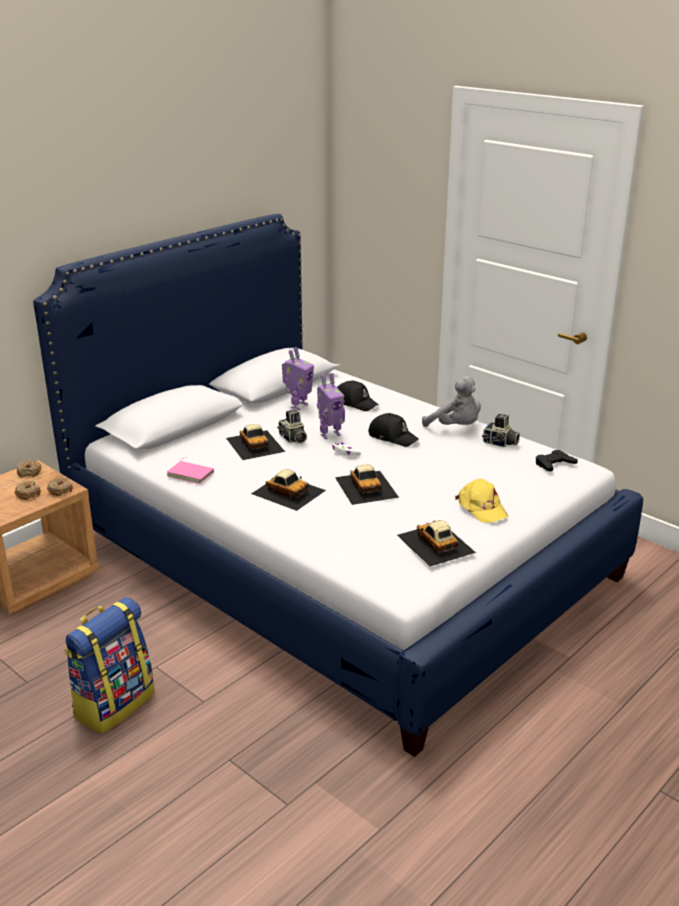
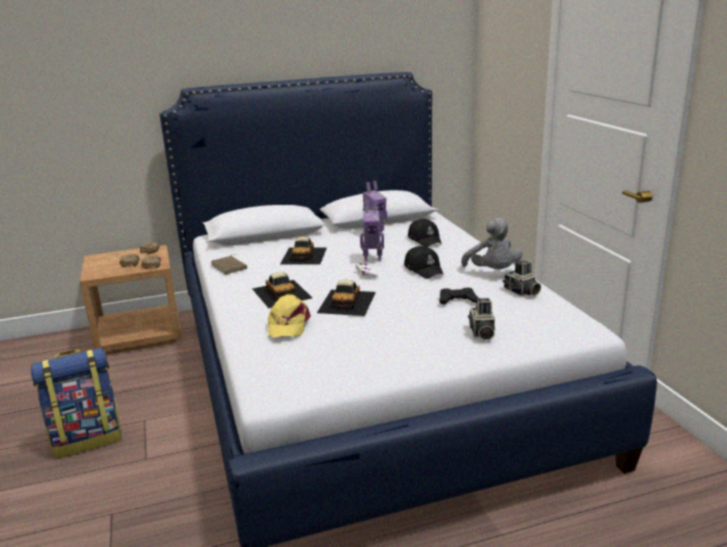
camera: 30 degrees right, 5 degrees down
(191, 474) = (230, 267): pink book -> brown book
(292, 439) = (338, 256): camera -> camera (481, 333)
(435, 544) = (345, 361): toy car -> none
(481, 508) = (433, 342): yellow cap -> yellow cap (288, 324)
(554, 464) = (557, 320): black game controller -> black game controller (457, 300)

